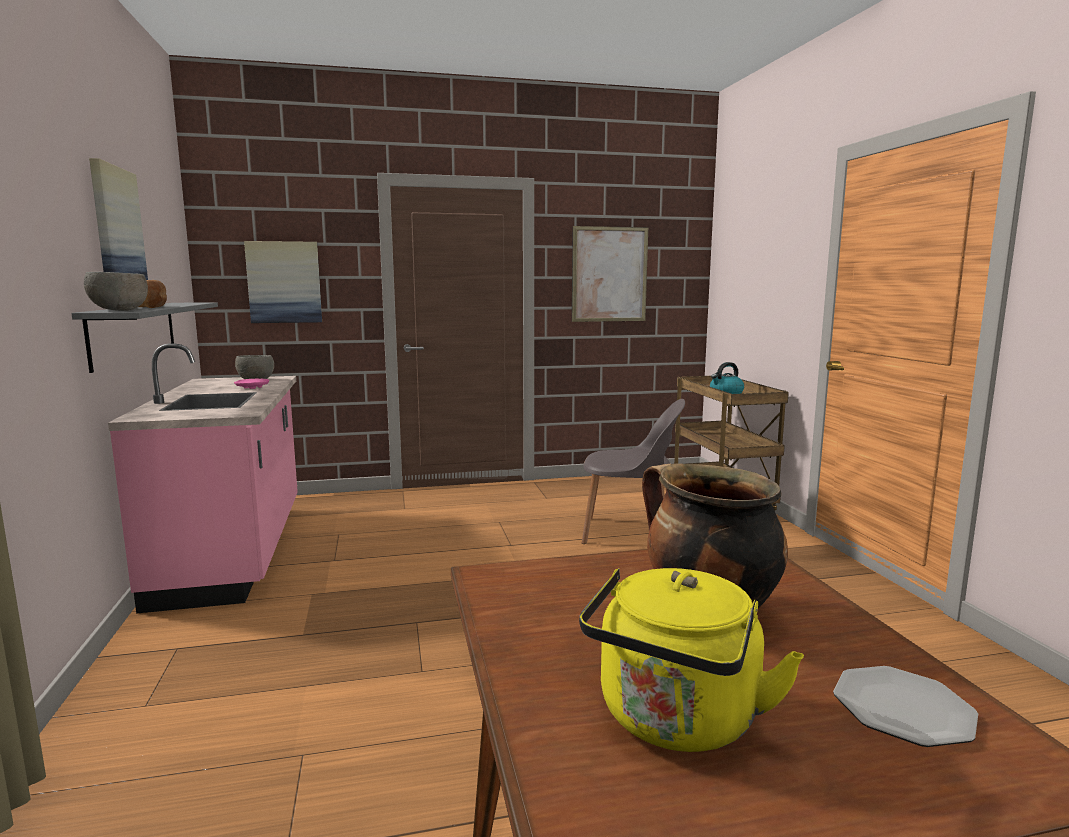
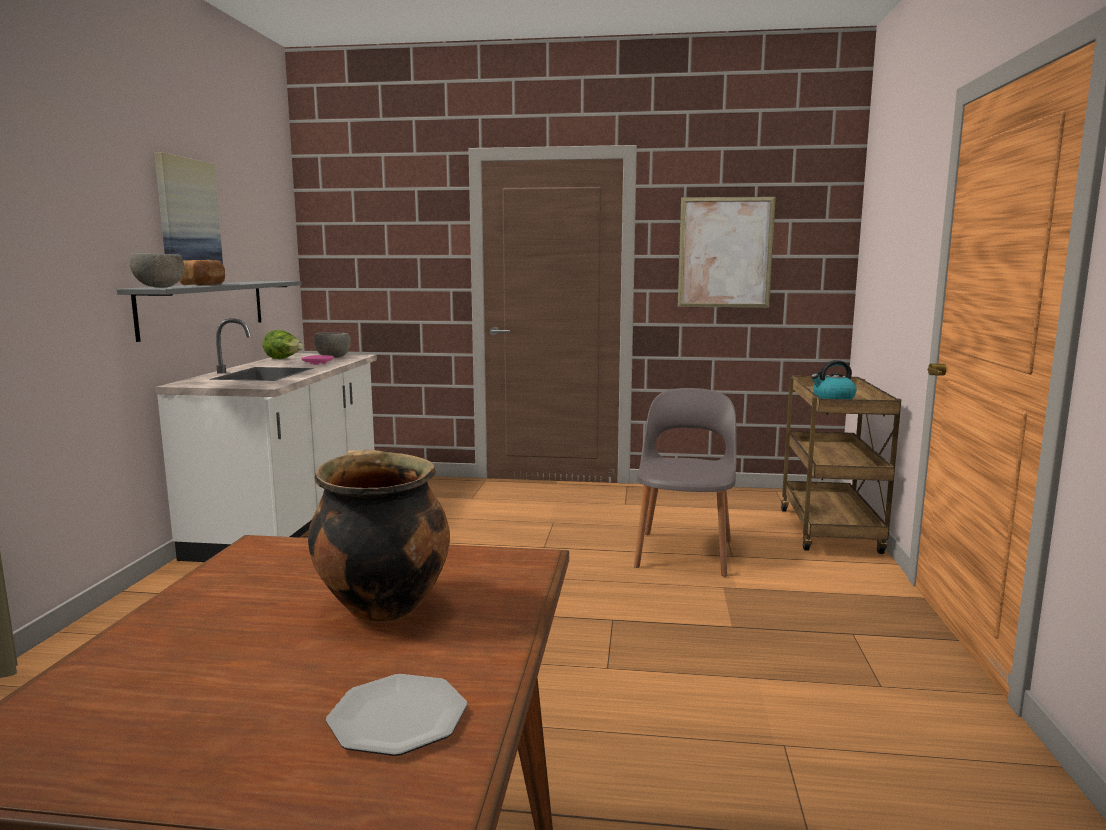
camera: 20 degrees right, 0 degrees up
(203, 385) = (283, 359): none -> lettuce
(235, 551) = (292, 519): pink counter -> white counter
(284, 282) = (378, 261): picture -> none
(630, 533) = (684, 552): grey chair -> grey chair turned 105 degrees counterclockwise
(676, 722) = (191, 683): yellow kettle -> none

